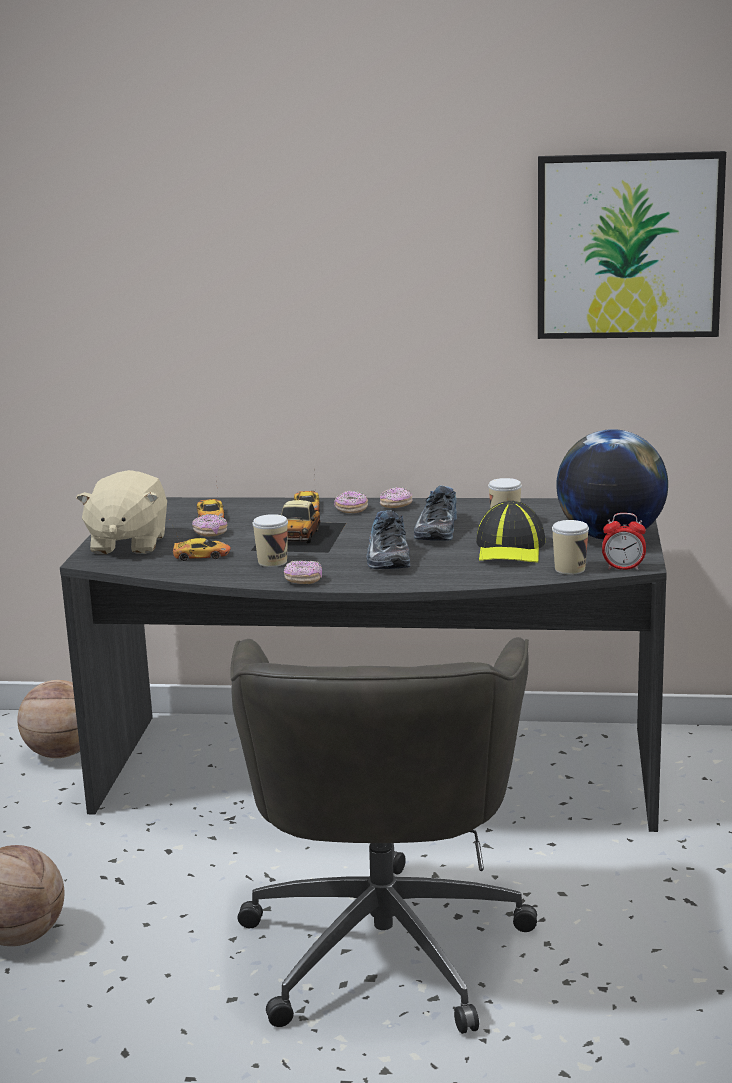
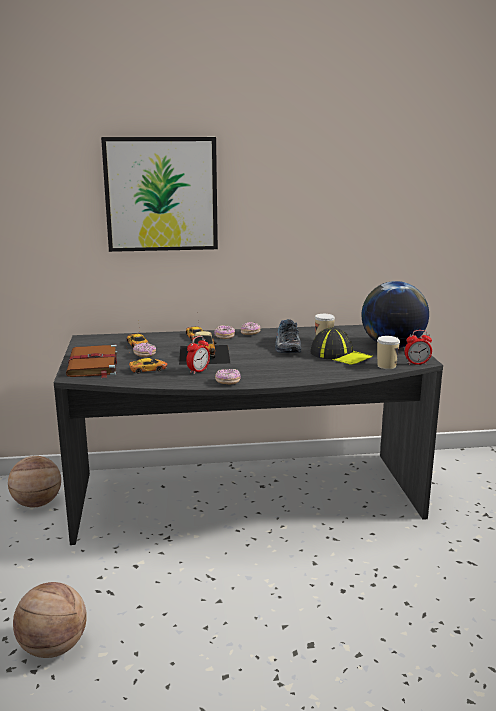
camera: 15 degrees left, 0 degrees up
(127, 544) = (93, 364): beige plush toy -> brown book
(272, 562) = (198, 371): cup -> alarm clock
(385, 557) = (269, 364): shoe -> none
(385, 943) = (308, 617): grey office chair -> none
(510, 549) = (340, 355): cap -> cap turned 45 degrees counterclockwise
(628, 246) = (385, 174): picture -> picture (161, 194)

